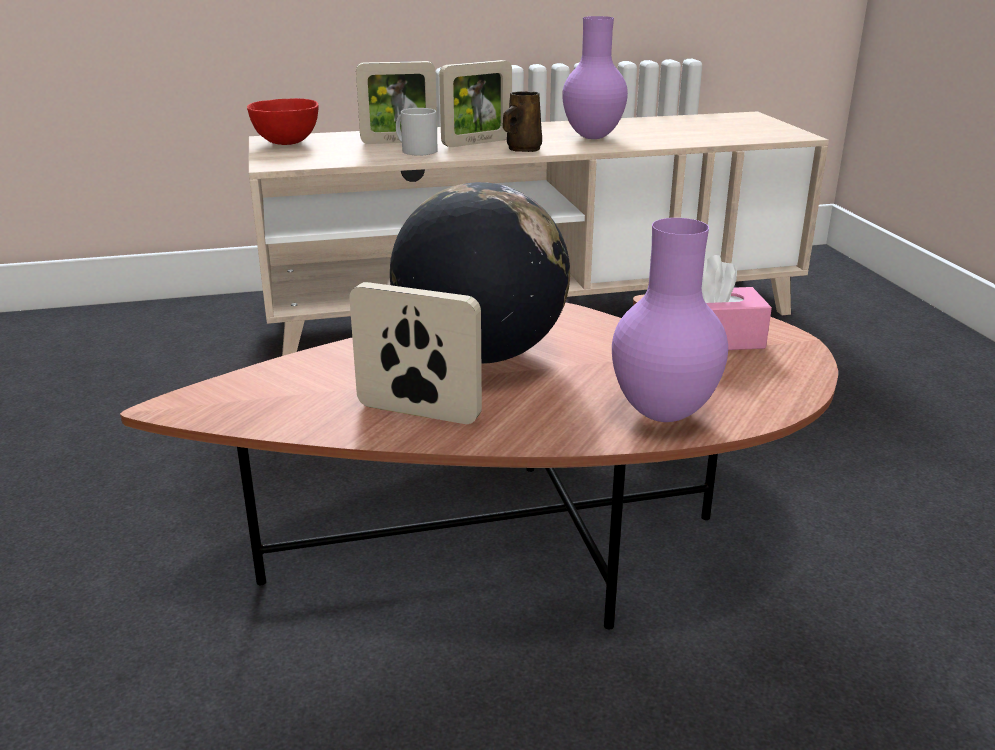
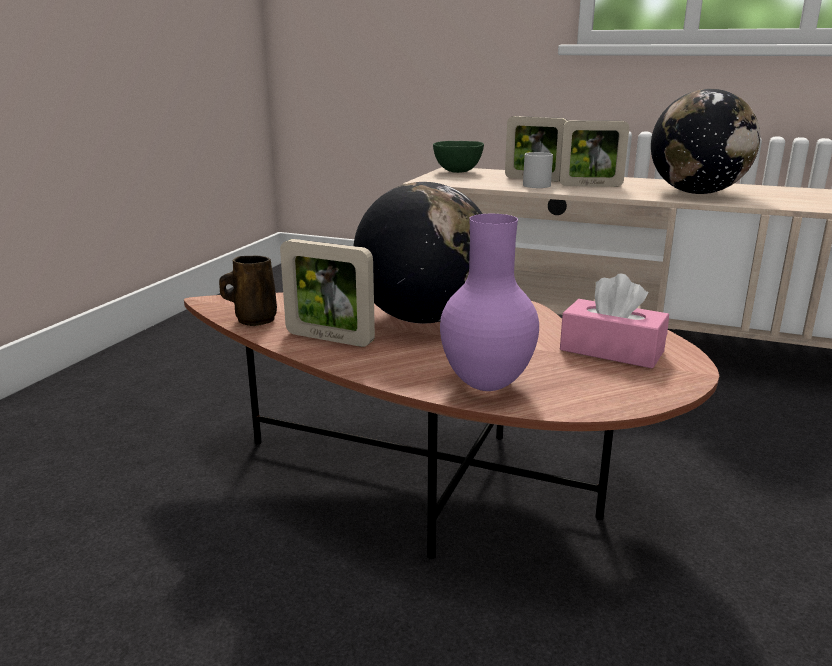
camera: 35 degrees right, 5 degrees down
(286, 143) = (457, 172): red bowl -> green bowl
(418, 412) = (329, 338): picture frame -> picture frame turned 150 degrees clockwise
(522, 149) = (617, 193): brown mug -> brown mug (253, 320)
(594, 137) = (697, 193): purple vase -> globe

